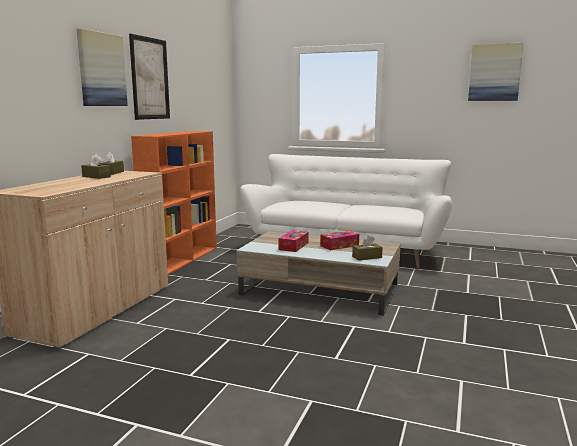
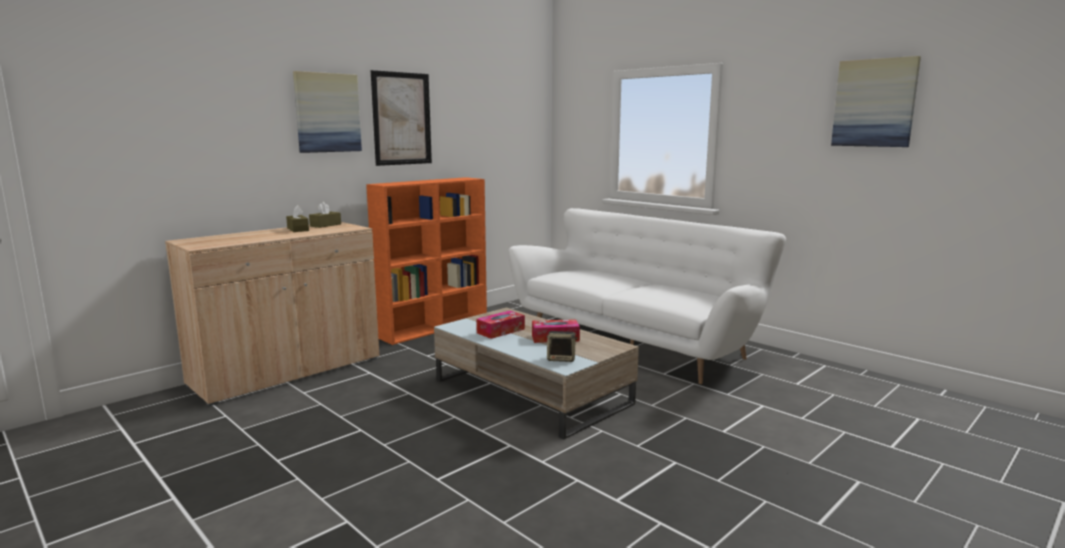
camera: 25 degrees right, 0 degrees up
(367, 257) = (561, 359): brown tissue box -> speaker

